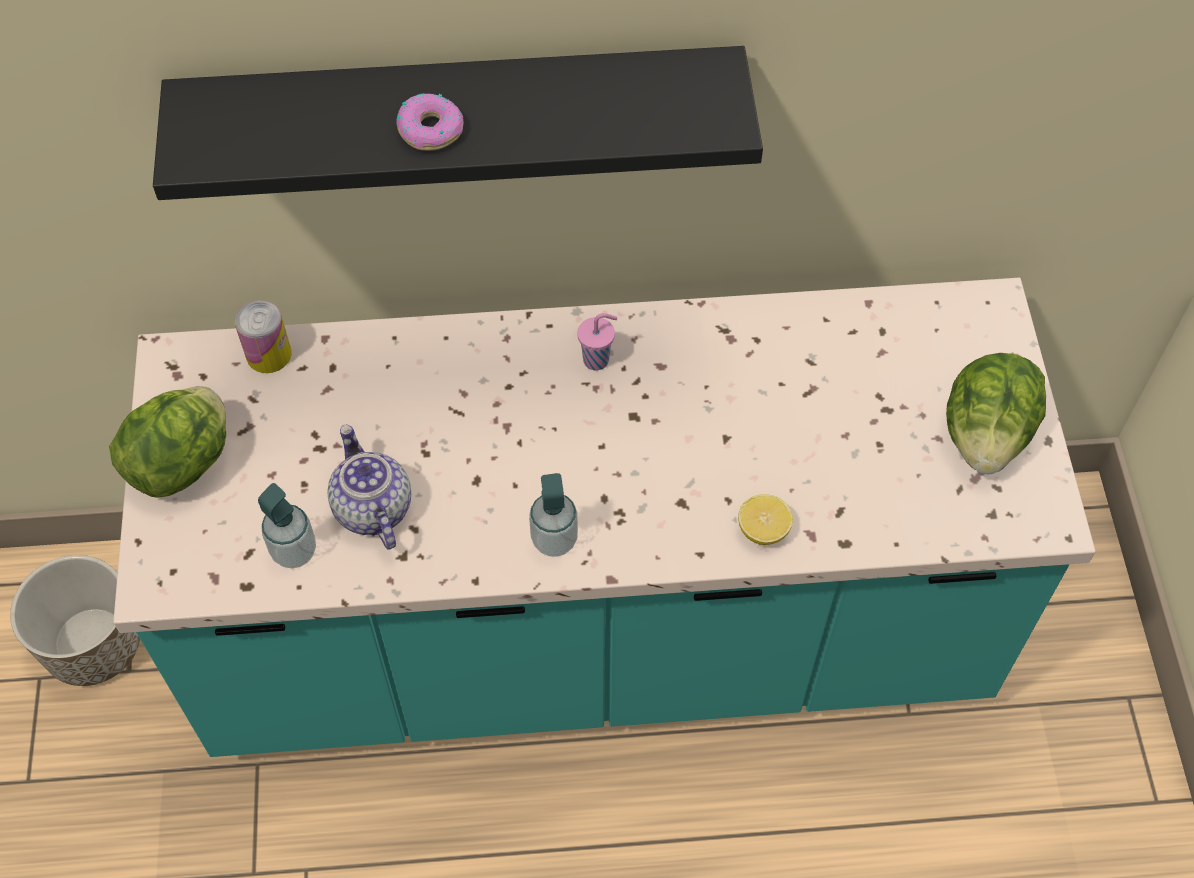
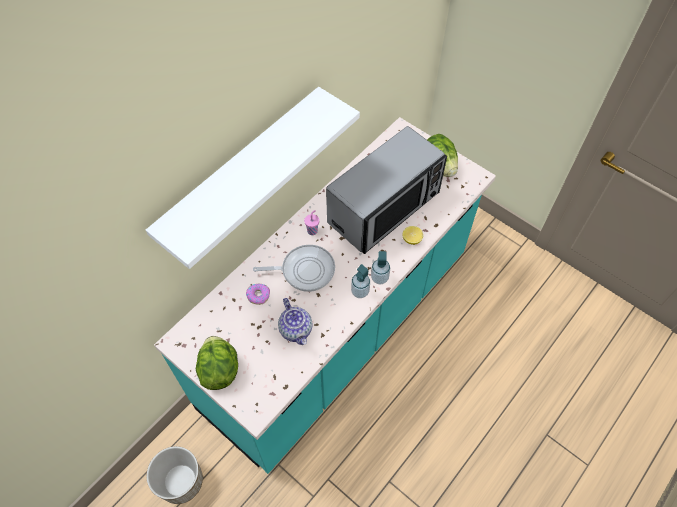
camera: 45 degrees left, 0 degrees up
(268, 354) = (207, 313): can -> none
(294, 551) = (288, 363): soap dispenser -> soap dispenser (379, 278)
(371, 508) = (296, 330): teapot -> teapot turned 135 degrees counterclockwise
(430, 129) = (257, 178): donut -> donut (258, 295)
(460, 111) = (242, 171): black shelf -> white shelf
(502, 418) = (304, 270): none -> frying pan
(780, 428) = (384, 208): none -> microwave

